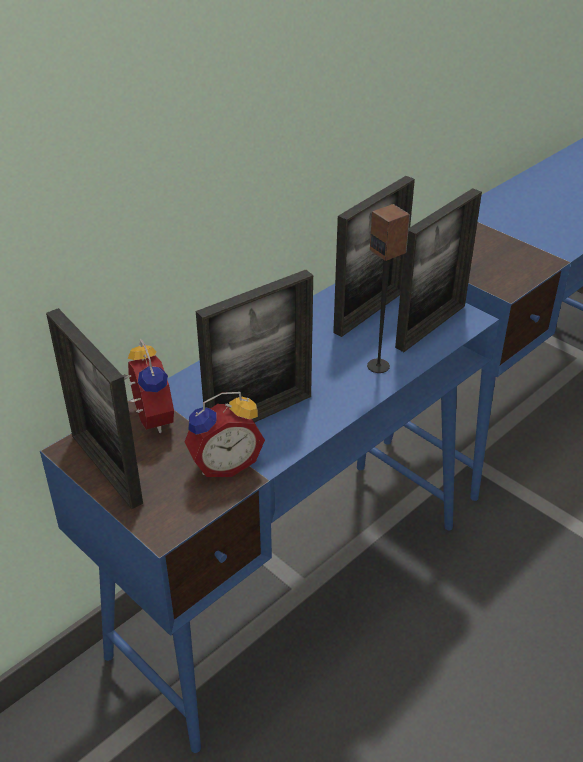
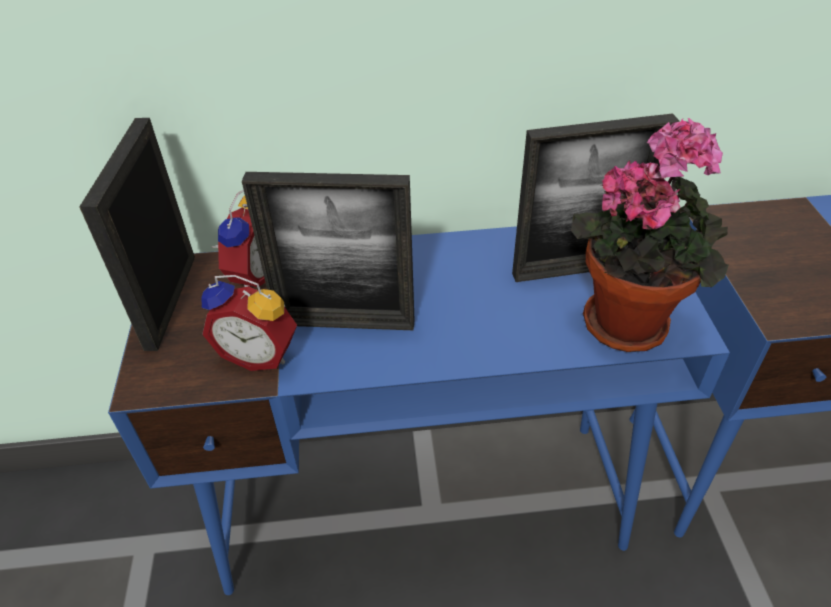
camera: 40 degrees right, 5 degrees up
(378, 366) = (519, 334): speaker -> none
(431, 326) = (630, 319): picture frame -> potted plant

